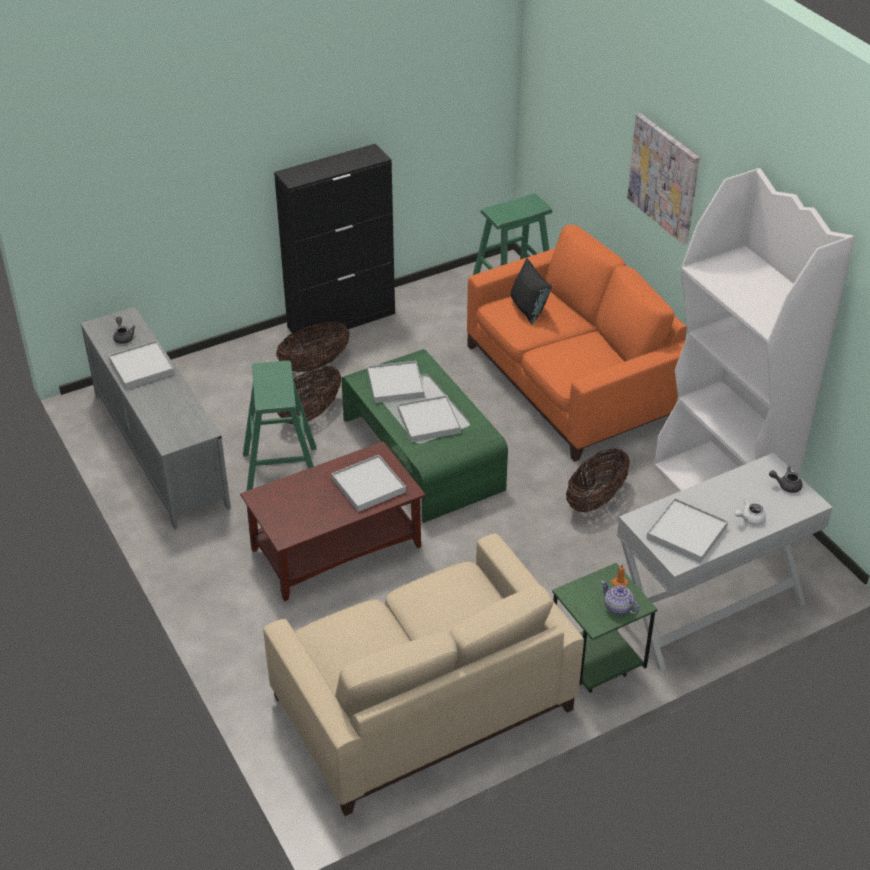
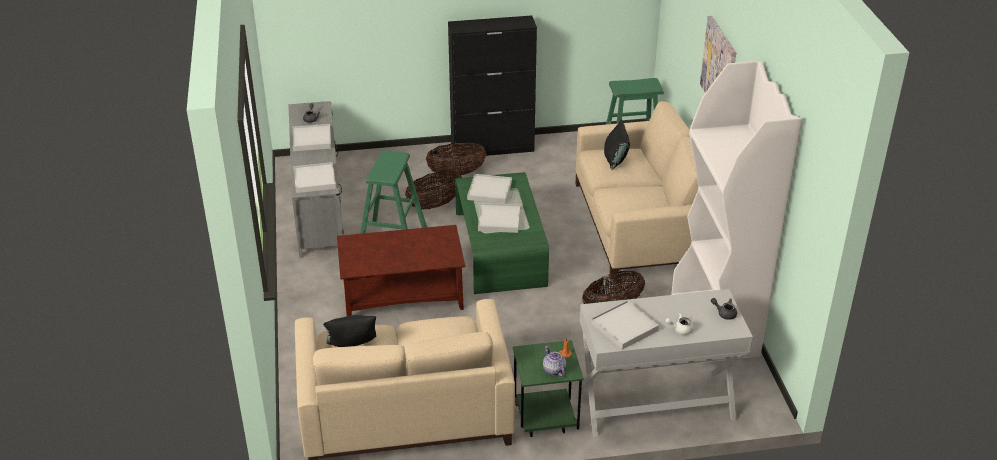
camera: 20 degrees right, 5 degrees down
(347, 641) = (351, 345): none -> black pillow
(368, 486) = (427, 251): white tray -> white tray (314, 180)
(571, 382) = (640, 224): orange sofa -> beige sofa

